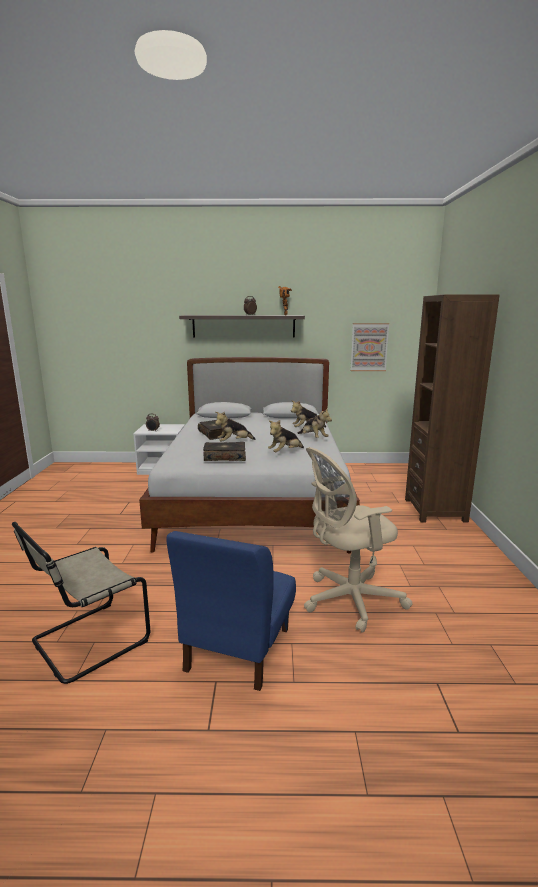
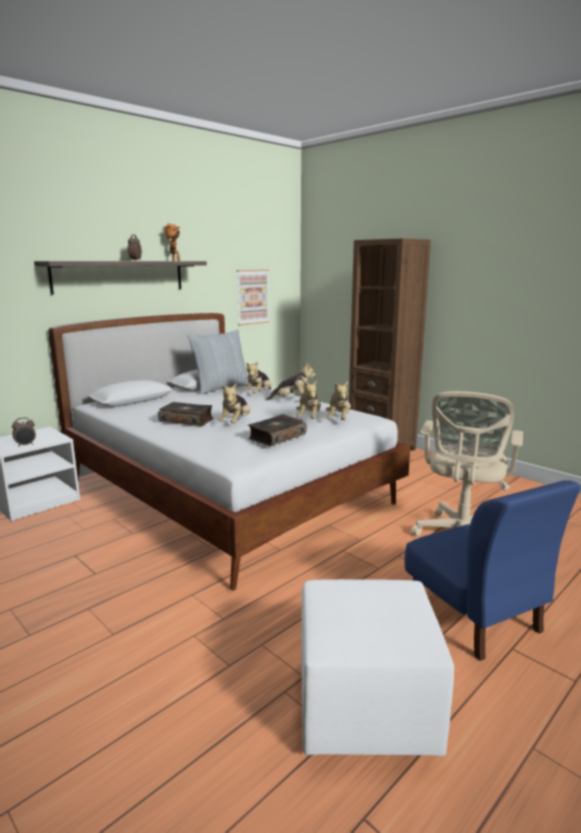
camera: 45 degrees left, 0 degrees up
(86, 642) = (363, 707): beige chair -> white ottoman
(294, 419) = (221, 388): none -> pillow
(302, 459) = (339, 419): none -> plush toy

